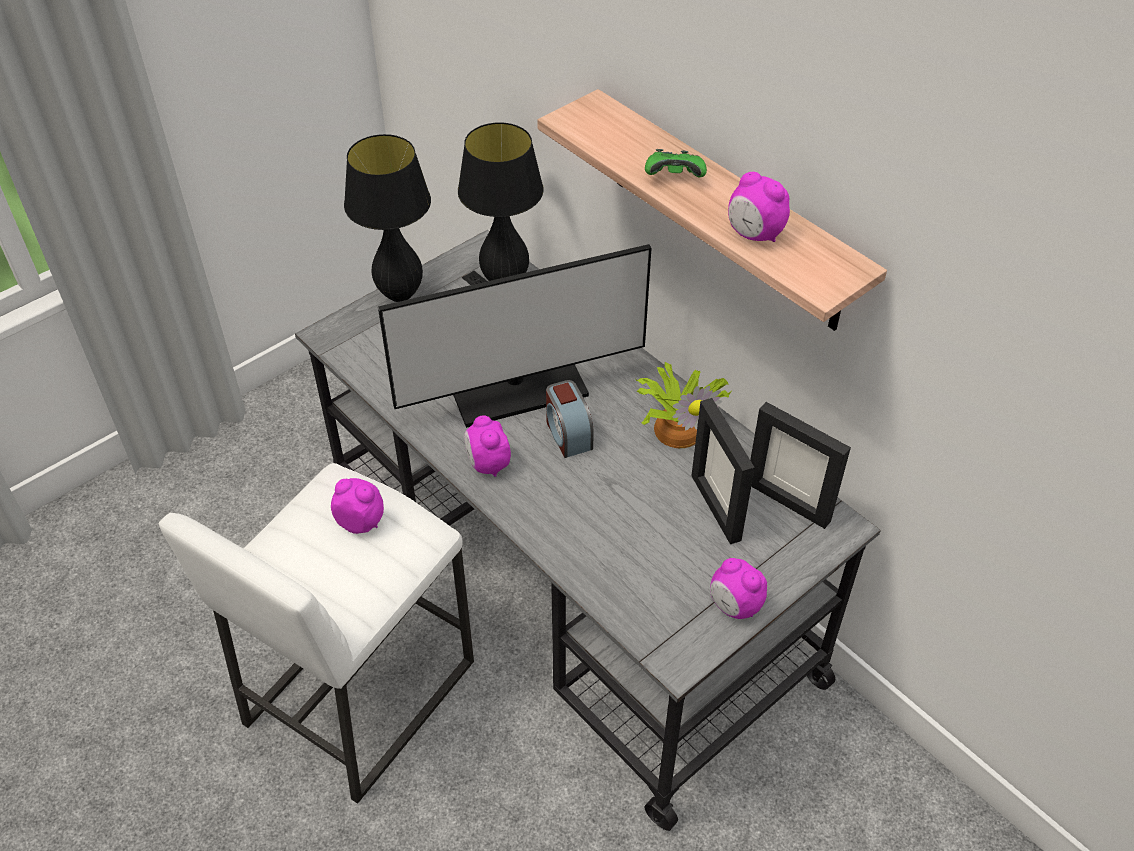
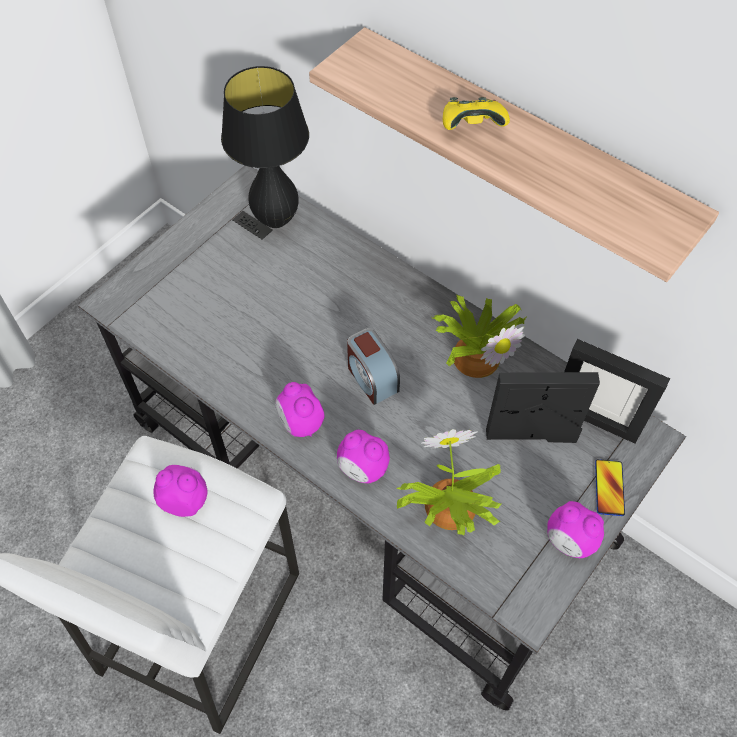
camera: 10 degrees left, 10 degrees up
(400, 295) = (175, 247): black table lamp -> none
(519, 391) = (314, 338): monitor -> none
(618, 559) = (448, 508): none -> potted plant
(674, 177) = (472, 127): green game controller -> yellow game controller
(717, 507) = (530, 436): picture frame -> picture frame turned 120 degrees clockwise
(754, 235) = (573, 187): alarm clock -> alarm clock (362, 469)
(787, 564) = (609, 488): none -> phone

